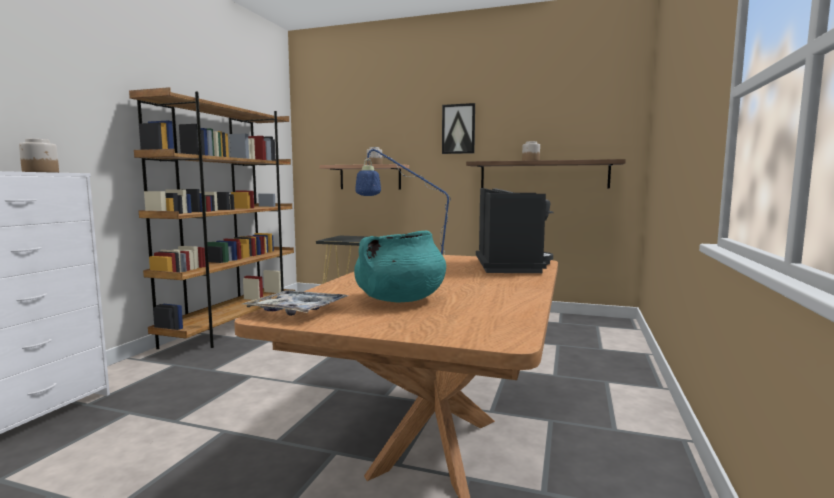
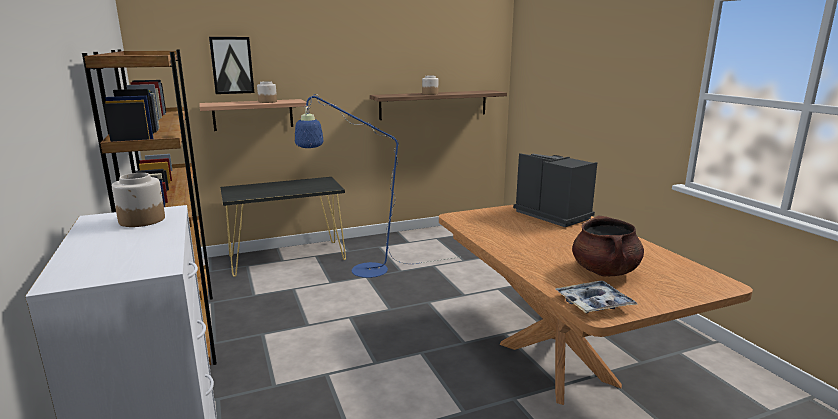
camera: 40 degrees left, 10 degrees up
(400, 300) = (605, 271): turquoise cooking pot -> brown cooking pot
(458, 129) = (354, 59): picture -> picture (232, 65)

